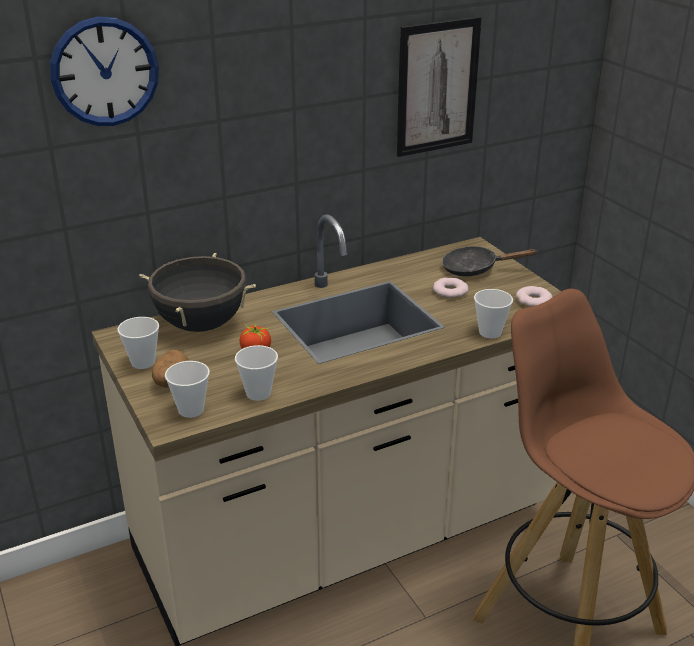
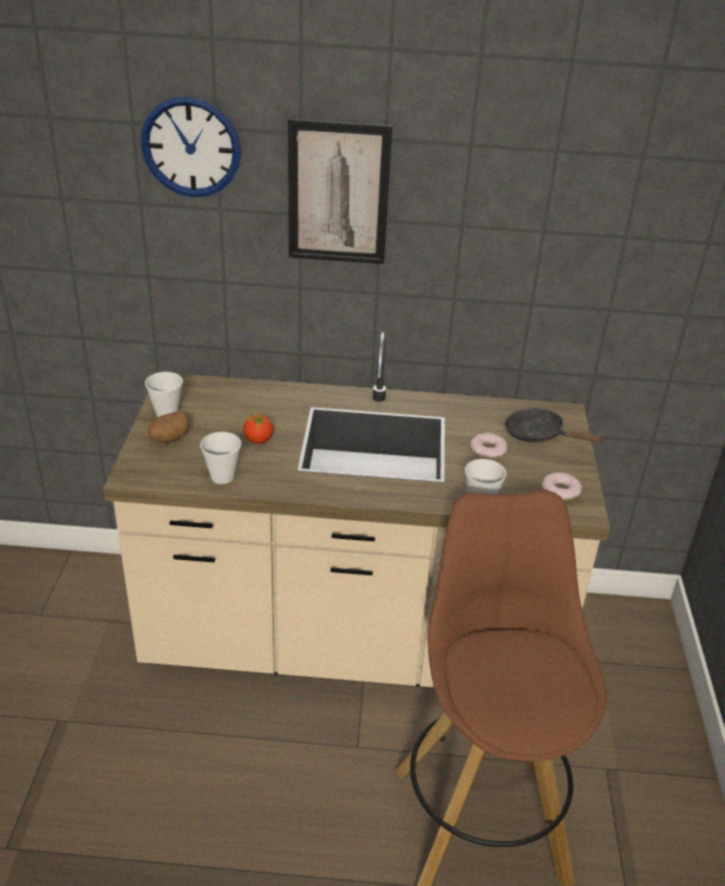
camera: 30 degrees right, 5 degrees up
(191, 410) = (159, 469): cup -> none
(201, 325) = (243, 398): black cooking pot -> none
(437, 87) = (550, 234): picture -> picture (338, 193)

